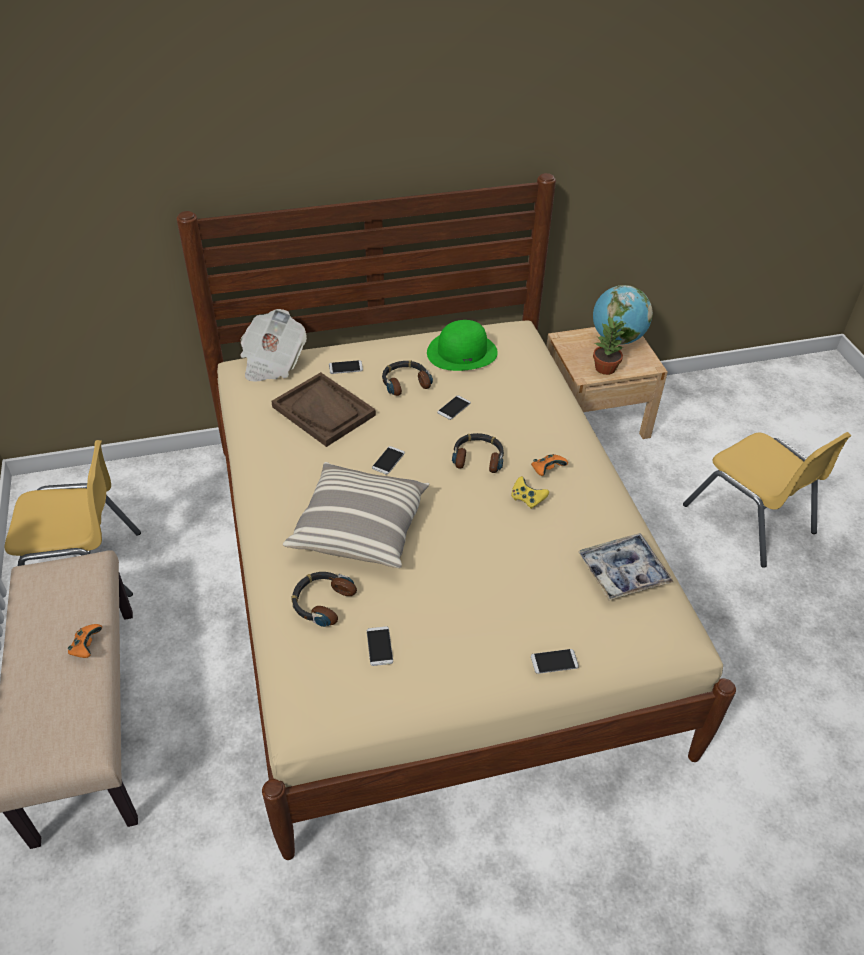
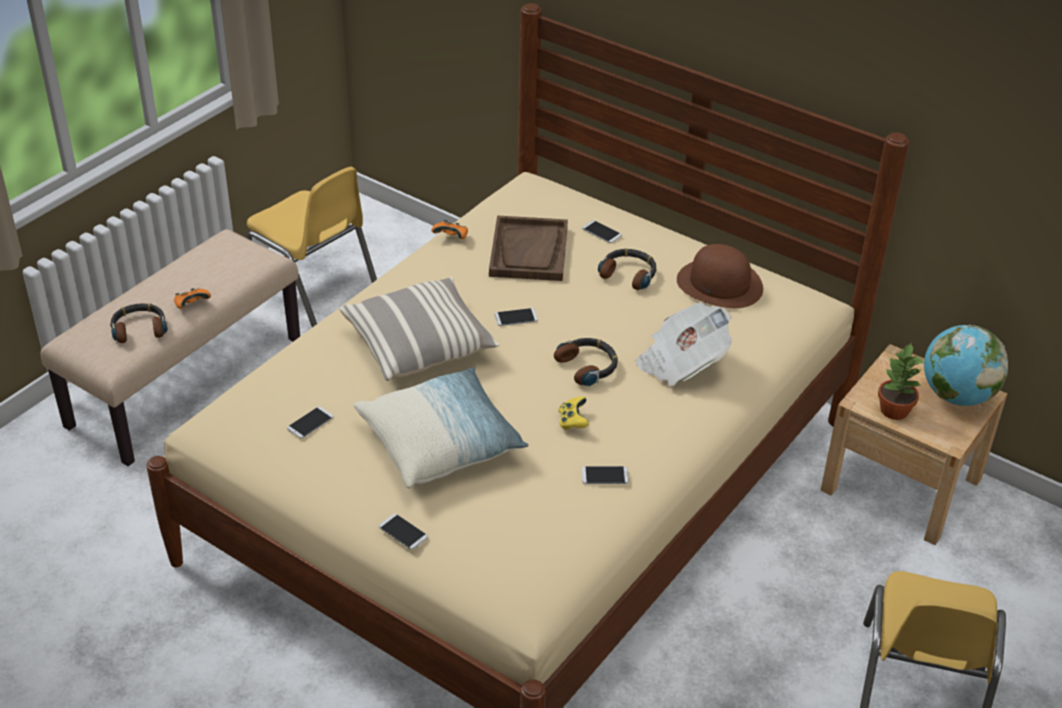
camera: 50 degrees right, 5 degrees down
(272, 362) = (552, 192): newspaper -> newspaper (681, 362)
(322, 602) = (320, 368): headphones -> headphones (139, 328)
(454, 408) = (634, 319): phone -> phone (605, 476)
(462, 352) = (720, 284): green hat -> brown hat
(481, 581) = (441, 443): none -> pillow
(547, 470) = (627, 416): orange game controller -> orange game controller (451, 237)
(623, 572) = (555, 526): tray -> none

